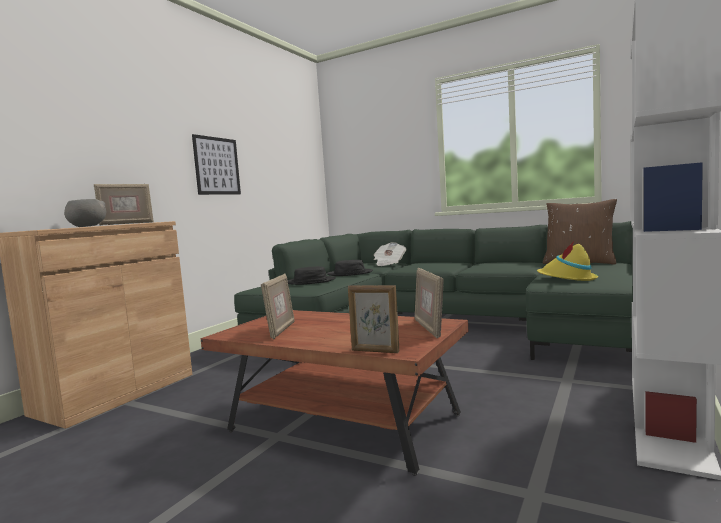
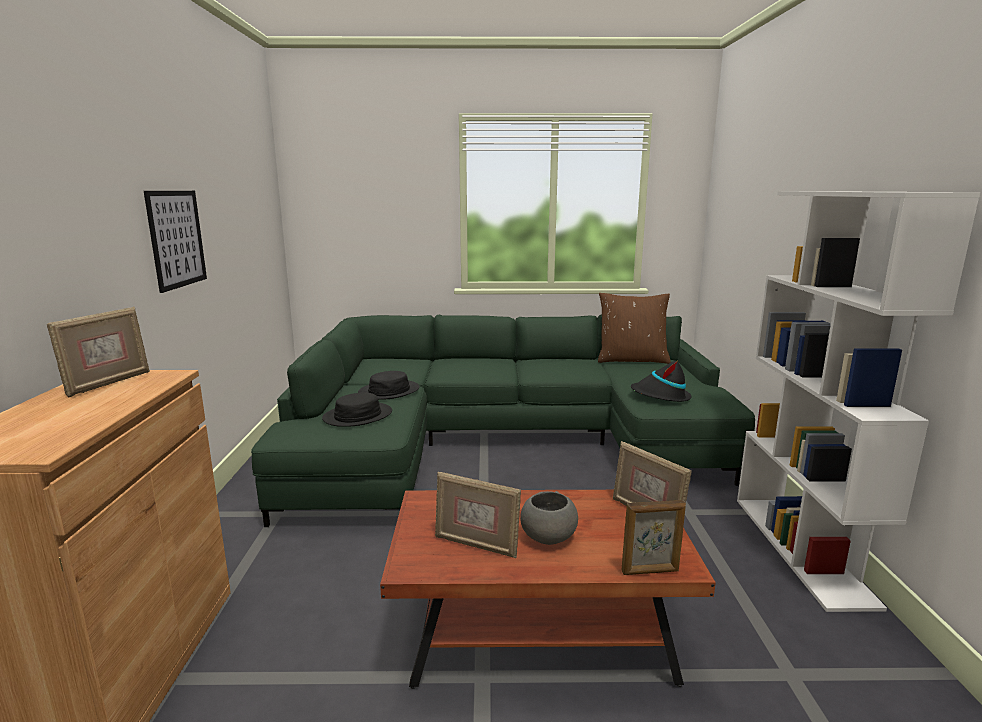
camera: 30 degrees left, 10 degrees up
(87, 226) = (69, 412): grey bowl -> grey bowl (548, 537)
(281, 330) = (476, 545): picture frame -> picture frame turned 135 degrees clockwise
(389, 263) = (414, 364): newspaper -> none
(567, 279) = (660, 396): yellow hat -> black hat

